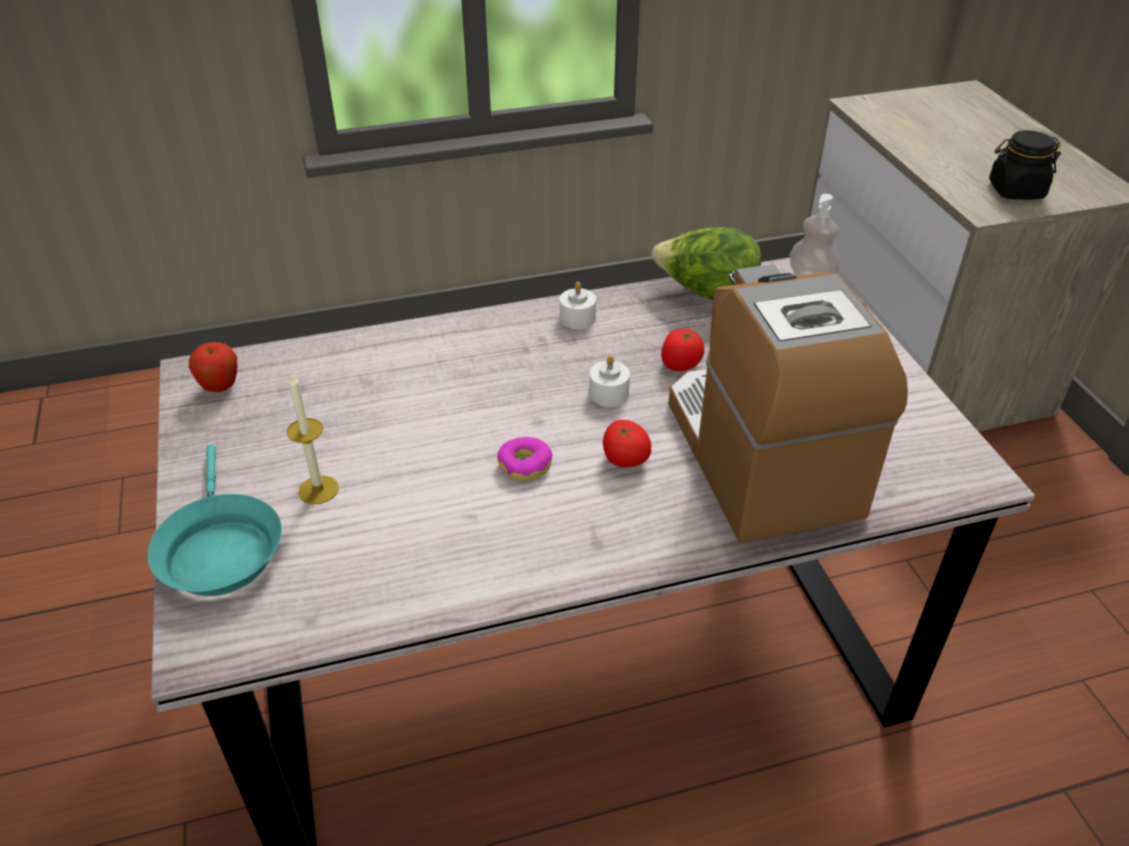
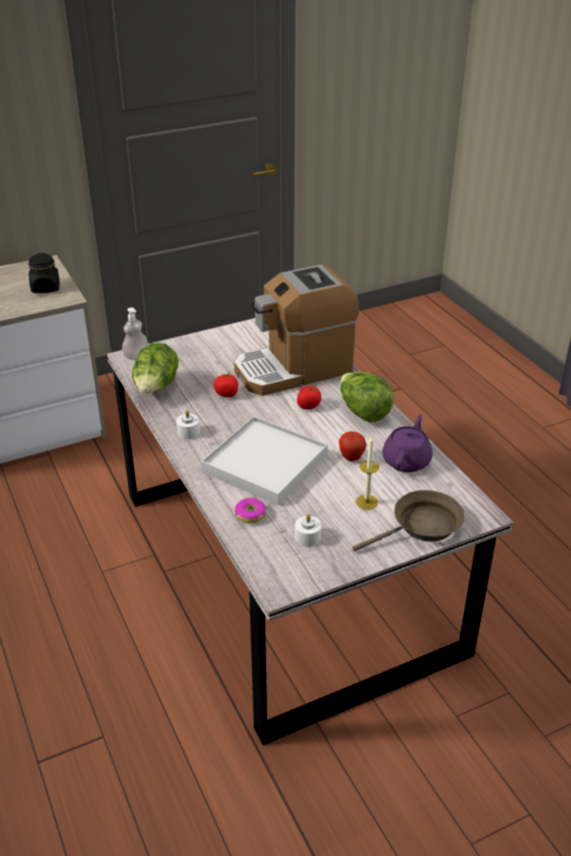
camera: 100 degrees left, 5 degrees down
(219, 549) = (422, 526): turquoise frying pan -> brown frying pan
(220, 387) = (292, 569): apple -> apple (351, 458)
(407, 570) = (407, 460): none -> purple teapot
(468, 388) = (265, 463): none -> white tray
(525, 465) = (323, 435): donut -> donut (250, 514)
(586, 535) = (363, 412): none -> lettuce
(609, 393) = (258, 415): white candle -> white candle (307, 537)

